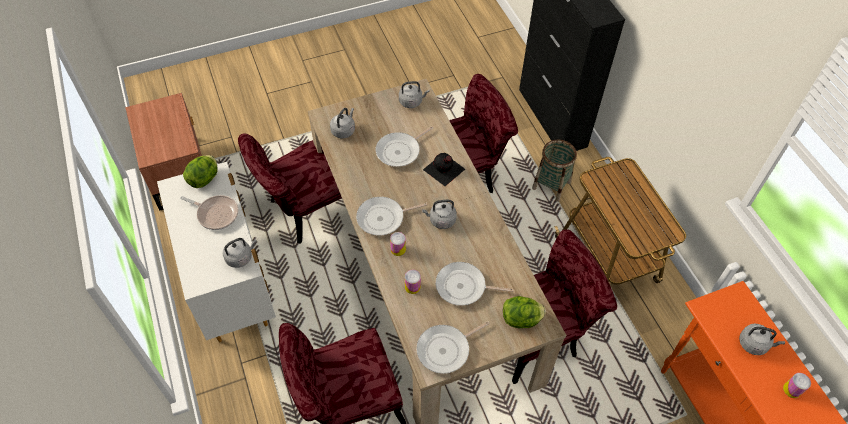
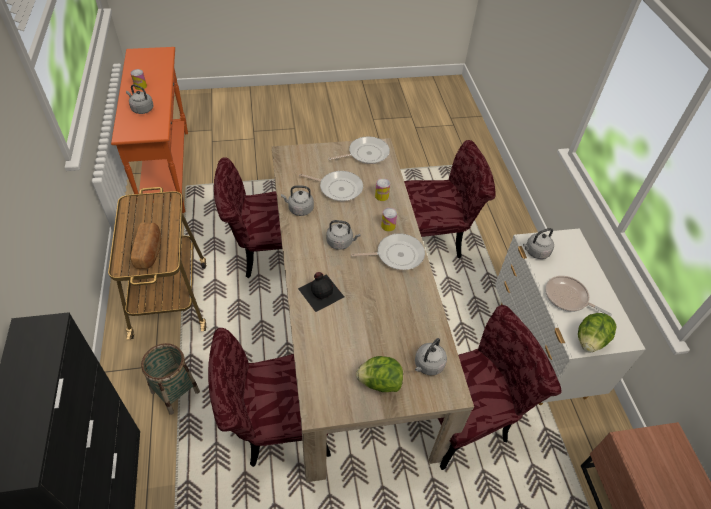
camera: 170 degrees left, 5 degrees down
(400, 151) = (364, 323): frying pan -> none
(412, 101) = (332, 392): grey kettle -> grey kettle (299, 209)
(521, 319) = (300, 160): lettuce -> lettuce (379, 382)
(614, 185) = (149, 251): none -> bread

